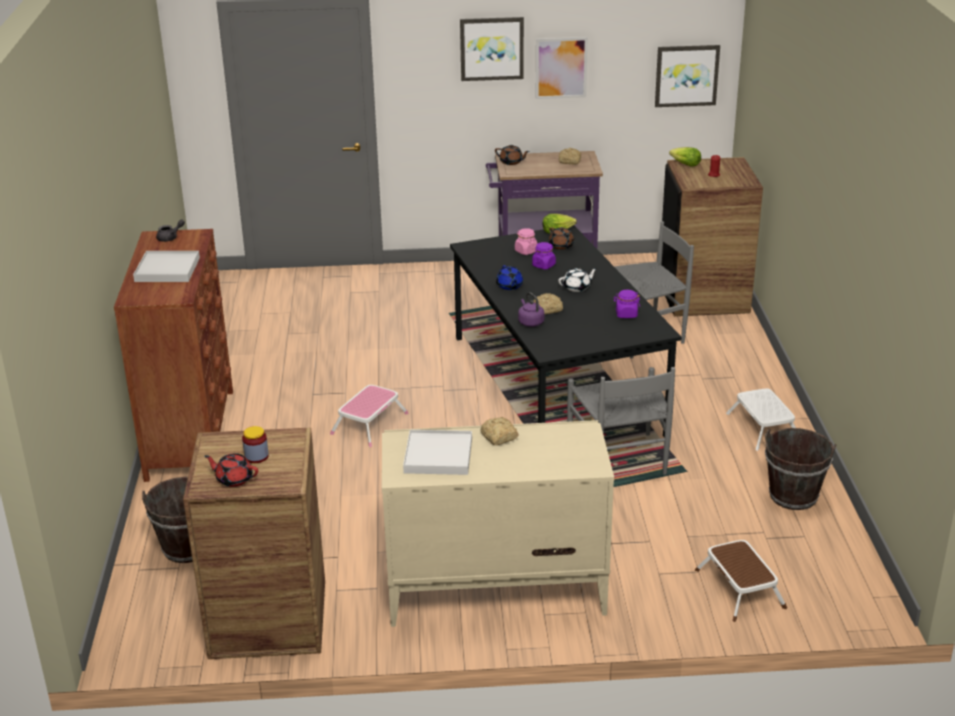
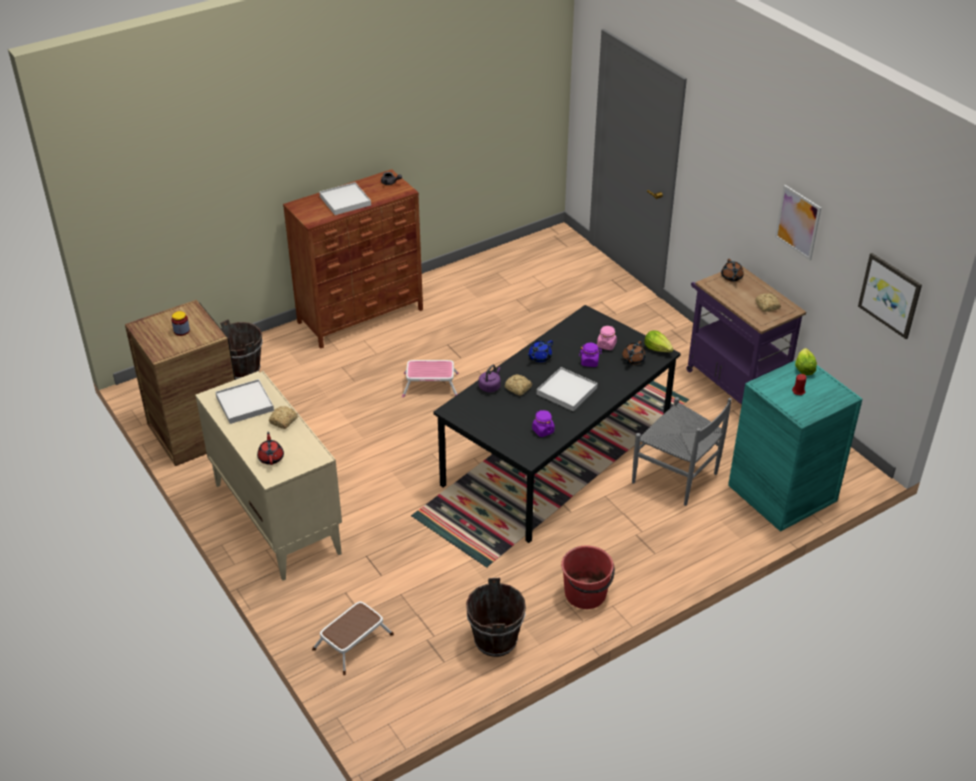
camera: 60 degrees right, 10 degrees up
(234, 479) = (153, 333): red teapot -> red teapot (271, 457)
(491, 48) = (754, 173): picture -> none
(577, 287) = (567, 391): white teapot -> white tray
(620, 460) = (475, 525): grey chair -> none
(703, 297) = (781, 493): brown cabinet -> turquoise cabinet
(762, 428) = (586, 594): white step ladder -> red bucket

